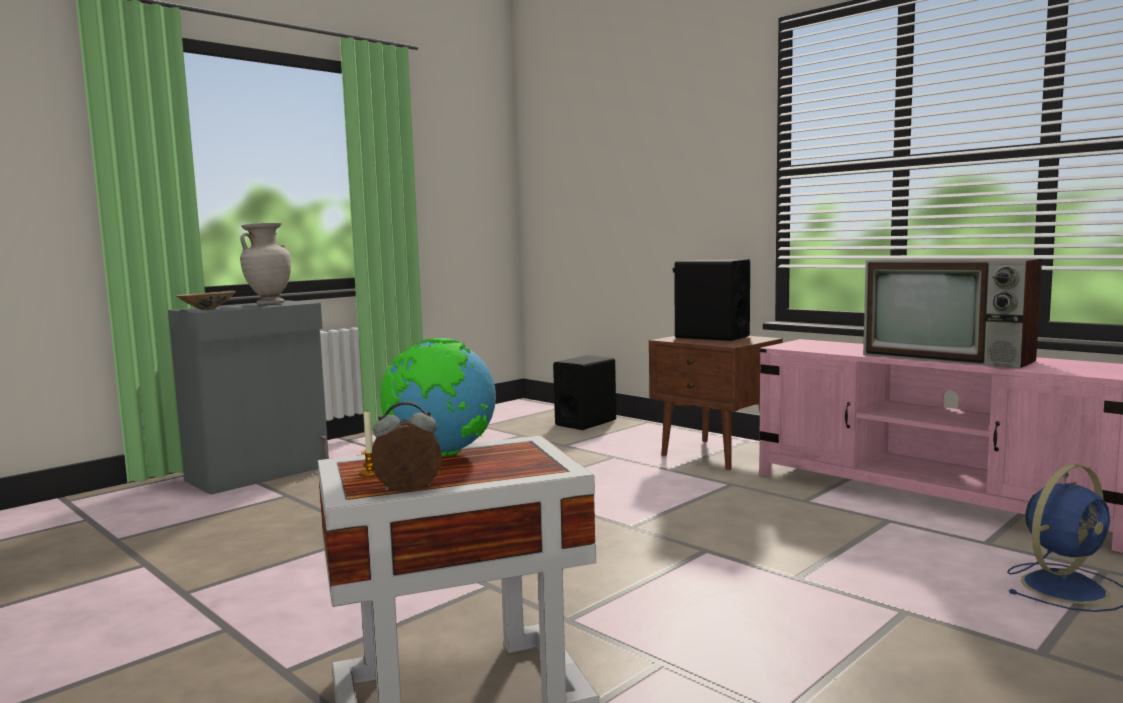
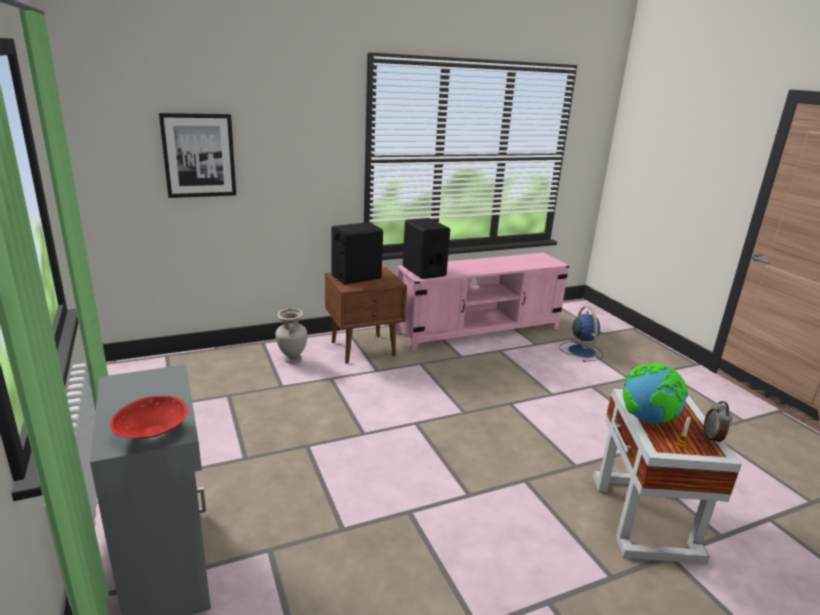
camera: 70 degrees left, 15 degrees up
(206, 309) = (151, 432): beige bowl -> red bowl
(269, 304) = (148, 391): beige vase -> beige vase (292, 360)
(586, 422) = (231, 362): black speaker -> black speaker (423, 271)
(602, 180) = (199, 155): none -> picture
(949, 358) = (494, 266): television -> none

